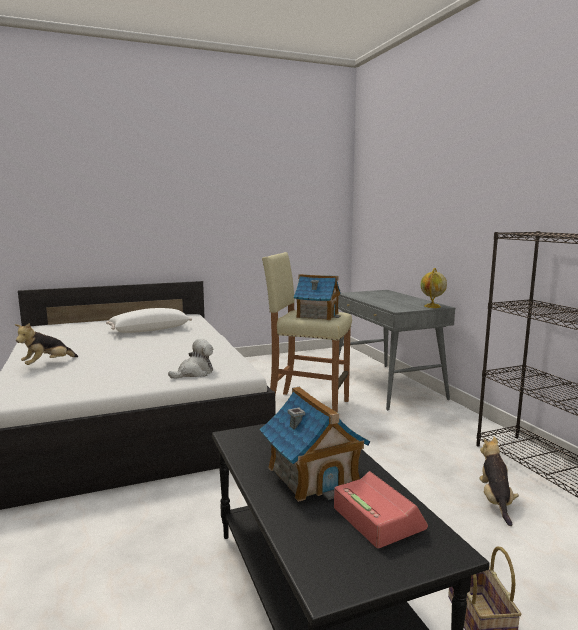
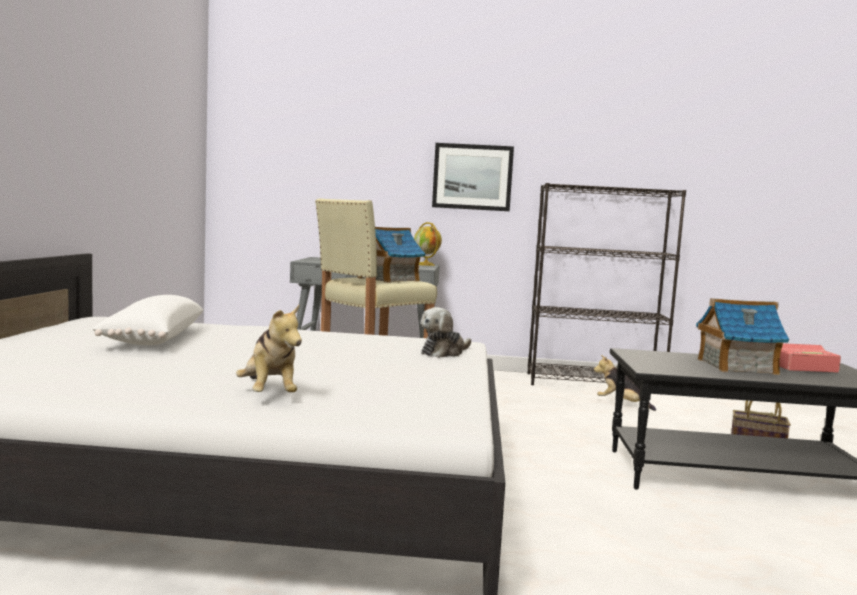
camera: 65 degrees left, 5 degrees down
(194, 373) = (444, 352): plush toy -> plush toy turned 120 degrees counterclockwise
(484, 223) = (472, 177): none -> picture

